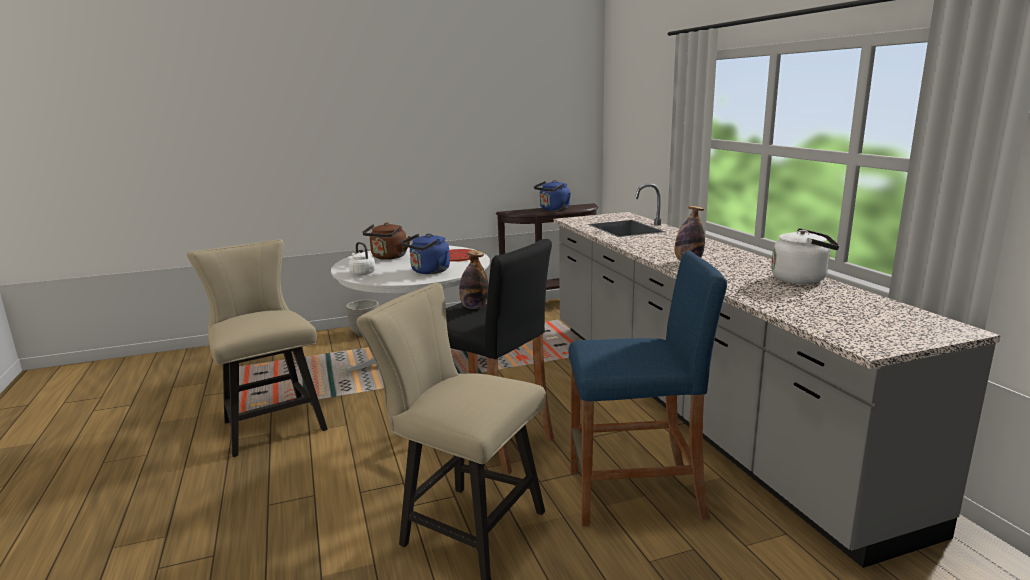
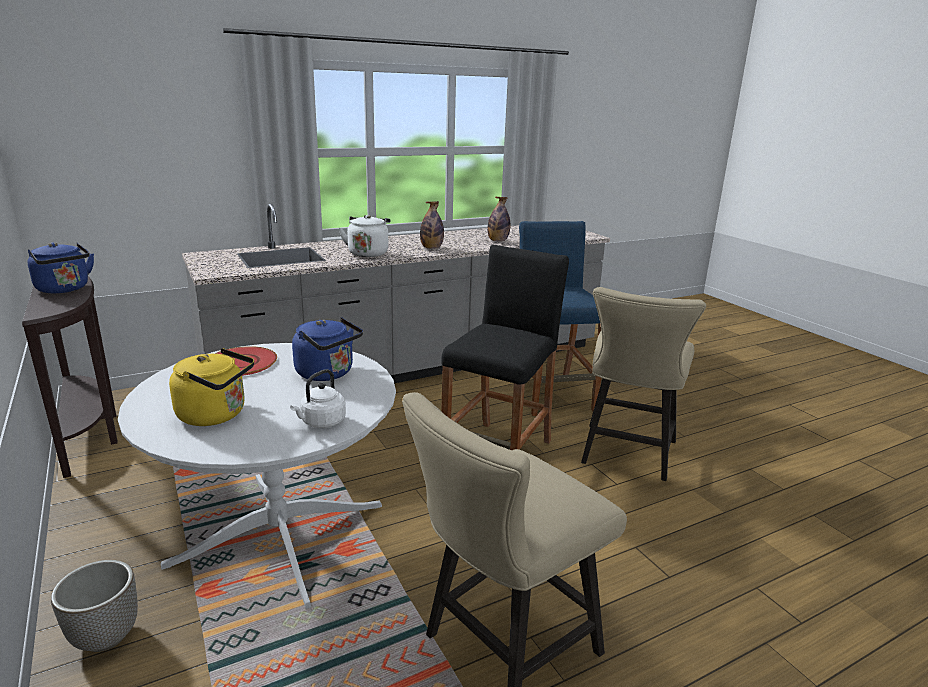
camera: 100 degrees left, 5 degrees up
(388, 257) = (216, 415): brown kettle -> yellow kettle
(474, 307) = (485, 338): bottle -> bottle (498, 241)
(802, 279) = (475, 233): white kettle -> white kettle (368, 253)

